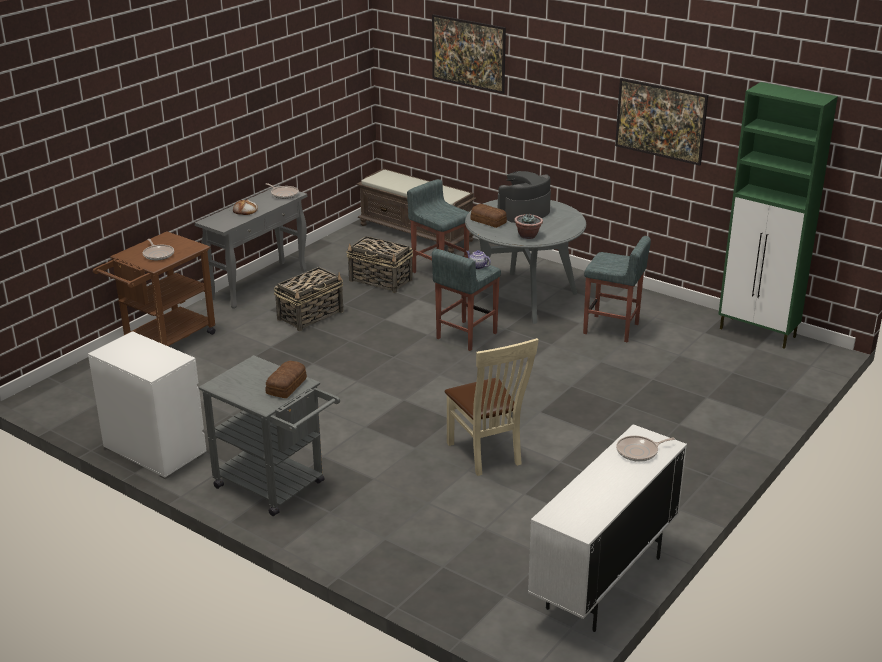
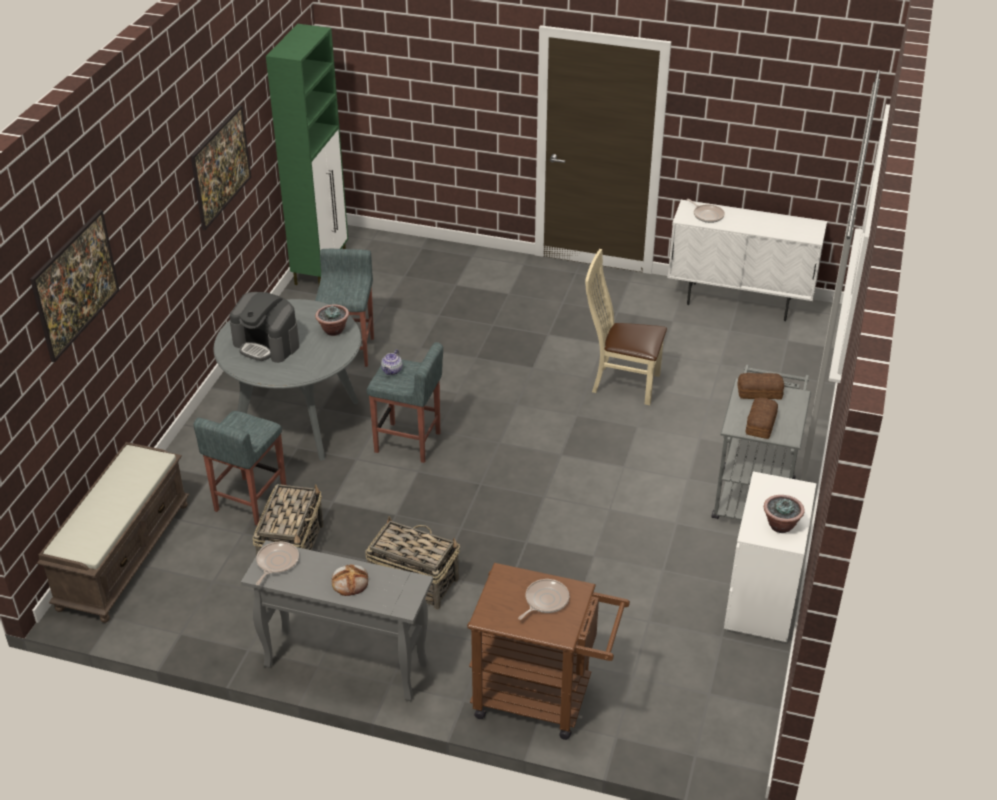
camera: 110 degrees left, 10 degrees up
(125, 352) = (780, 525): none -> potted plant
(487, 455) = (621, 383): beige chair -> beige chair turned 120 degrees counterclockwise
(488, 221) = (301, 365): bread -> bread (760, 424)

